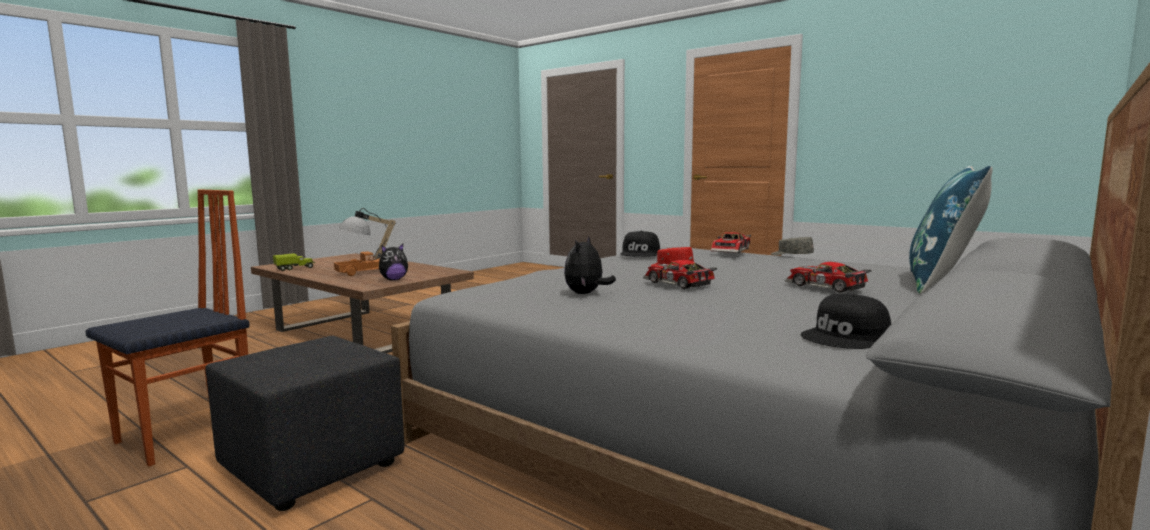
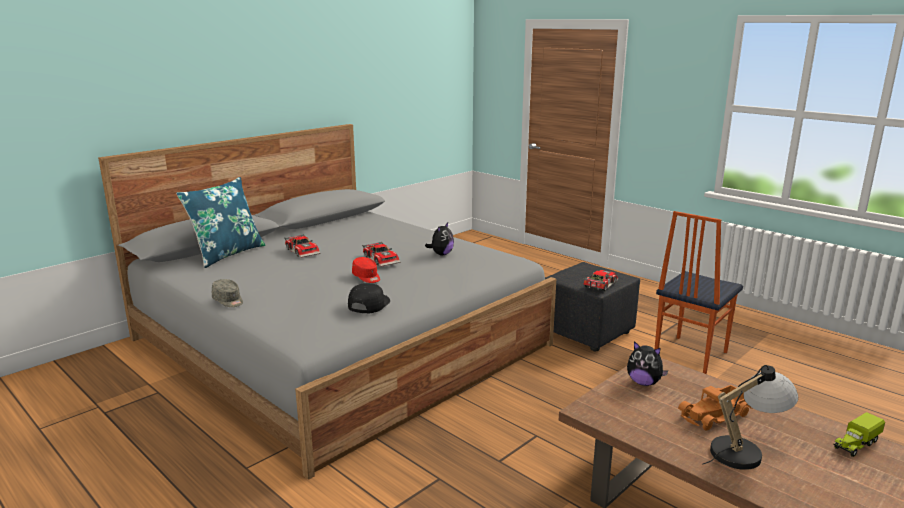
camera: 175 degrees left, 10 degrees up
(393, 280) = (644, 382): plush toy -> plush toy turned 120 degrees counterclockwise
(732, 250) = (281, 299): toy car -> toy car (599, 284)
(847, 337) = (355, 225): black cap -> none

